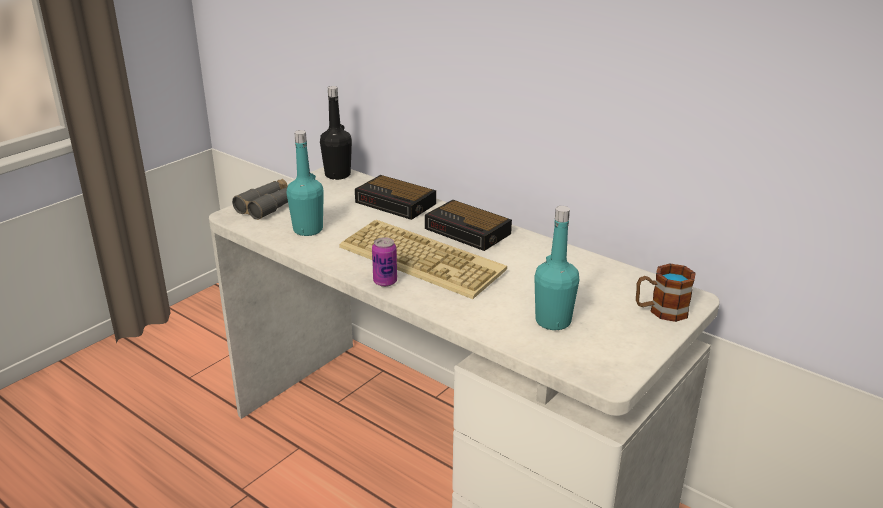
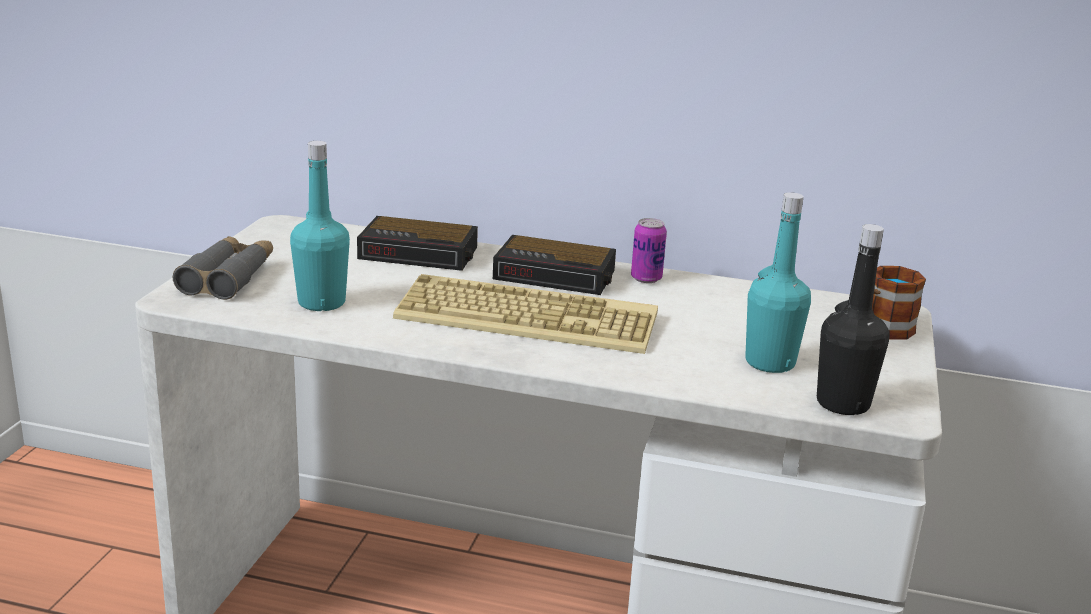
camera: 25 degrees left, 5 degrees down
(337, 175) = (294, 227): black bottle -> black bottle (843, 403)
(385, 282) = (505, 352): can -> can (646, 278)

